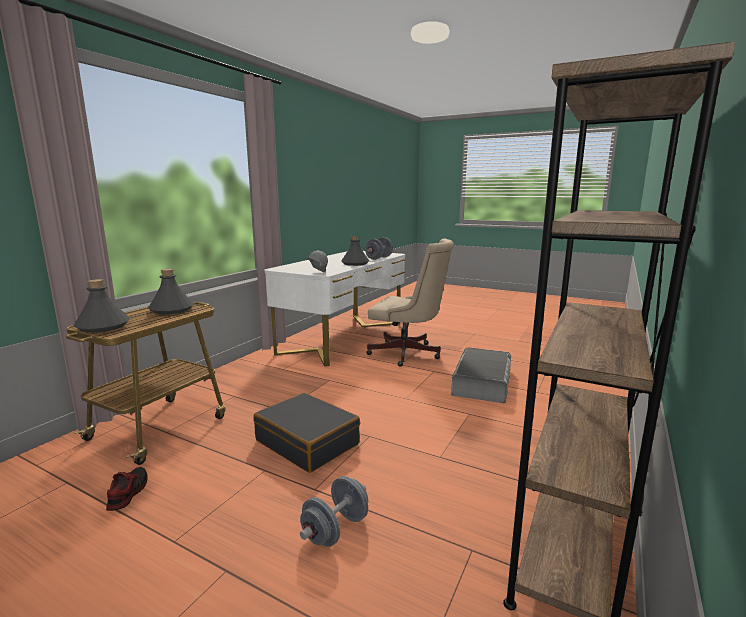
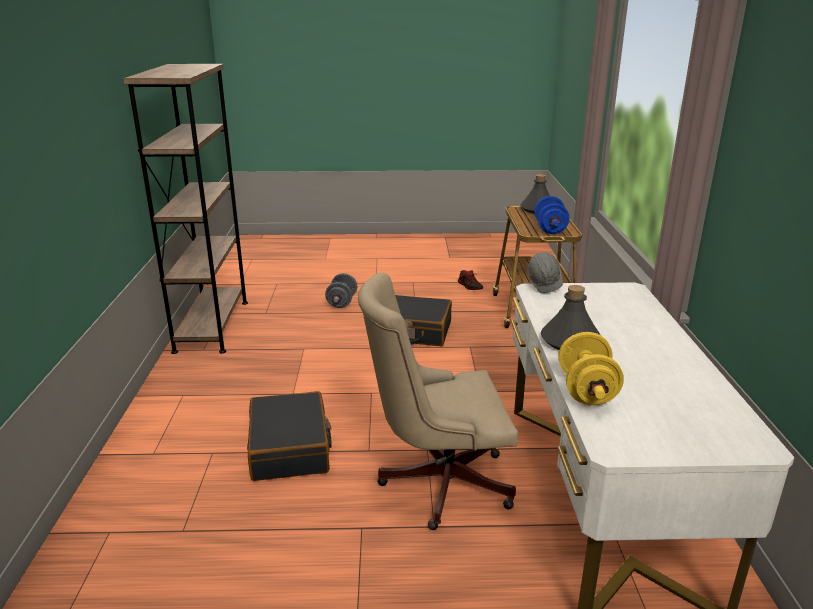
camera: 150 degrees right, 10 degrees up
(172, 310) = (550, 229): grey bottle -> blue dumbbell
(378, 258) = (586, 390): grey dumbbell -> yellow dumbbell
(482, 382) = (290, 448): grey storage box -> black suitcase

